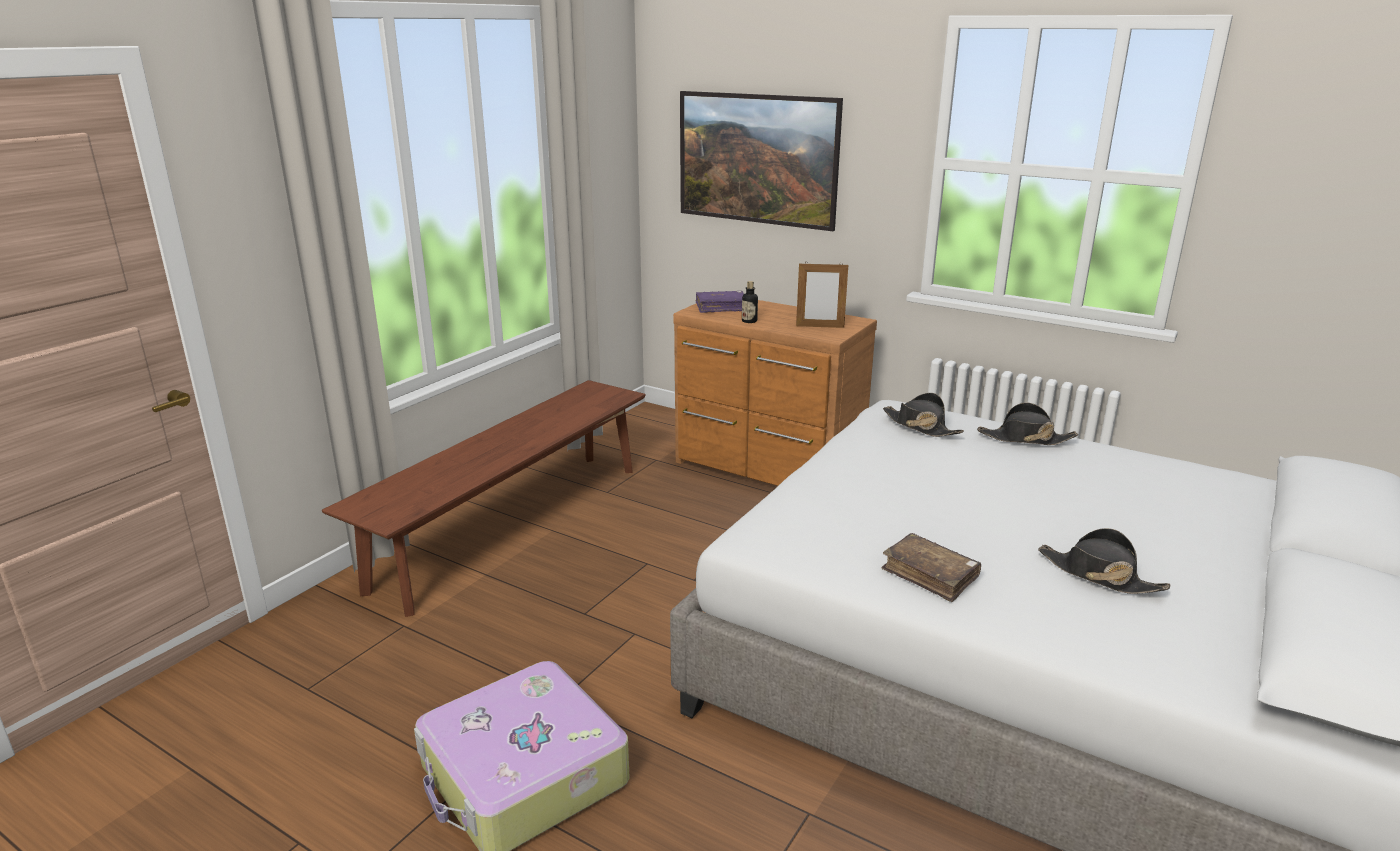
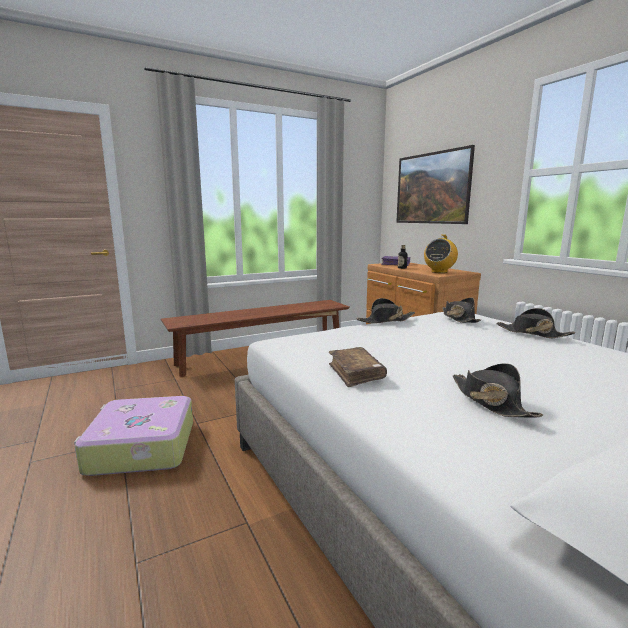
camera: 30 degrees right, 10 degrees down
(820, 326) = (439, 272): picture frame -> radio
(831, 452) = (385, 320): none -> black hat

